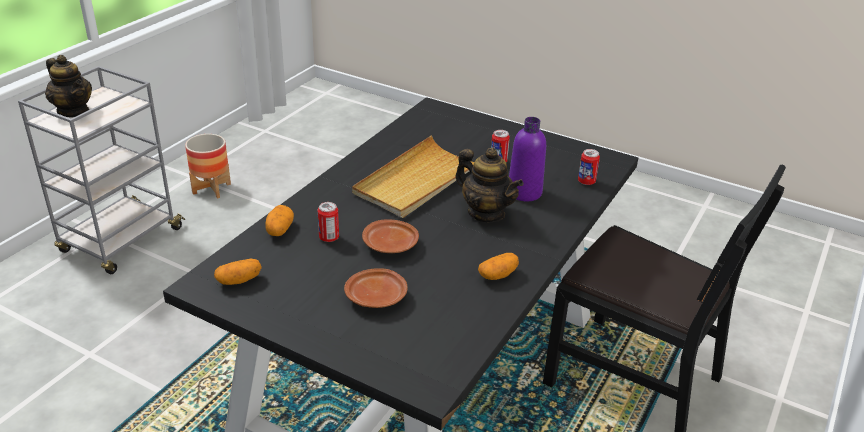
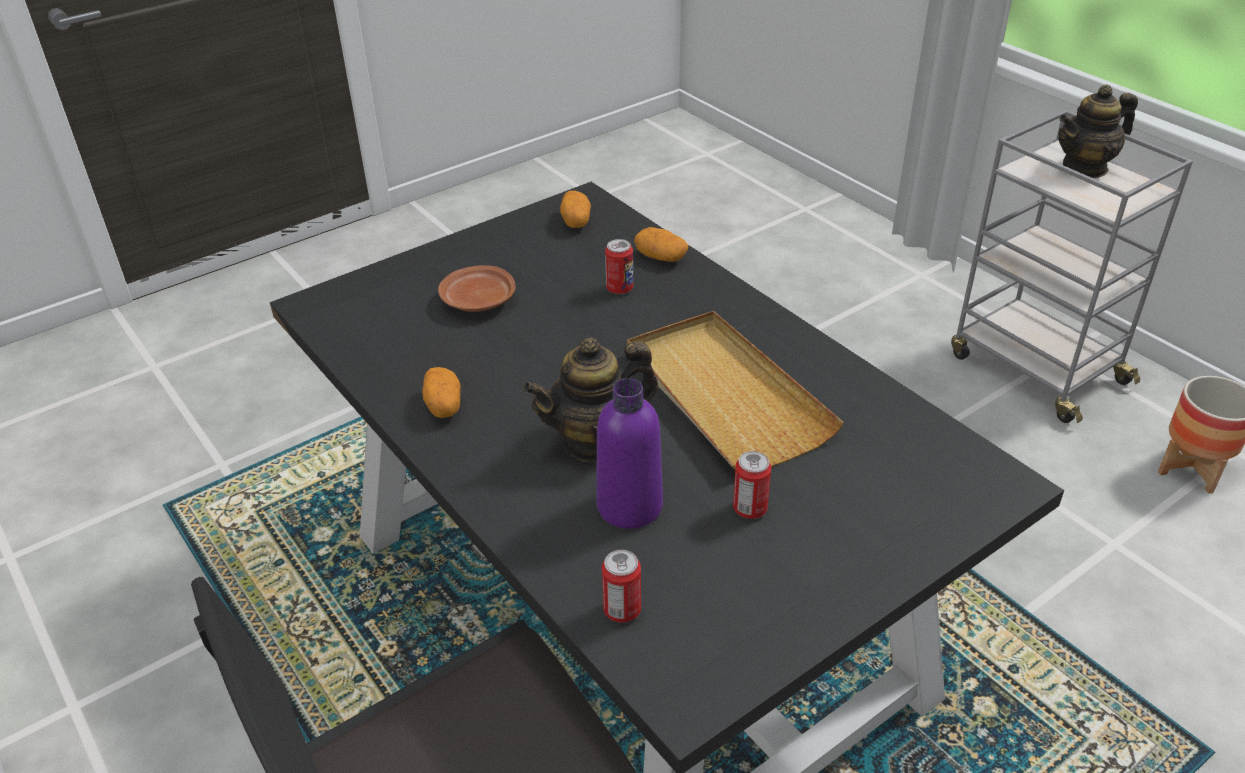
camera: 115 degrees right, 5 degrees up
(391, 245) = (571, 332): brown plate -> none

